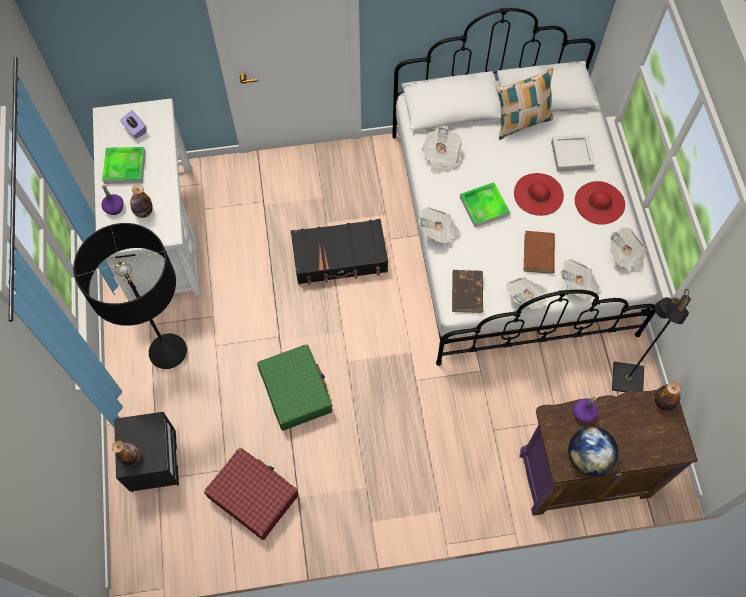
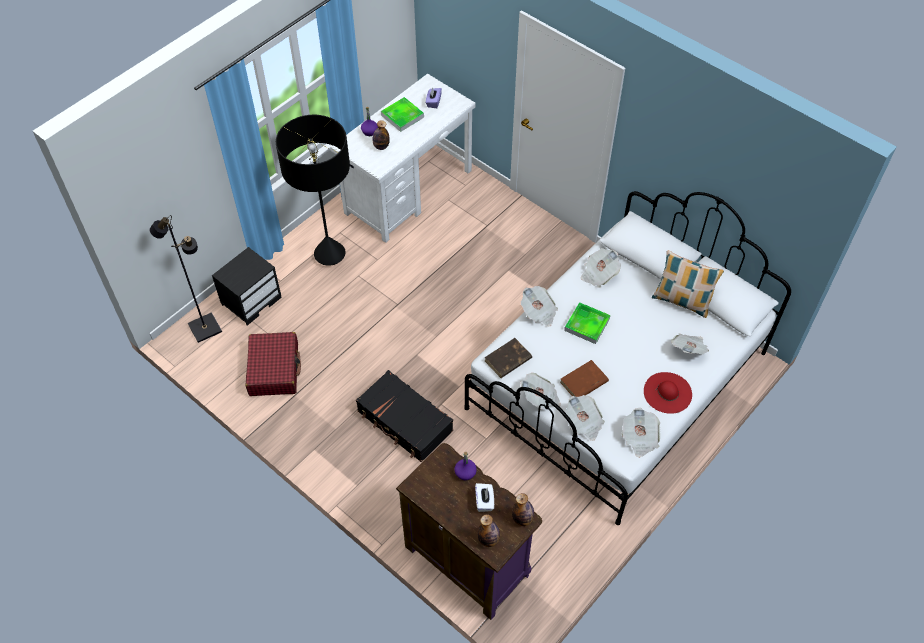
camera: 50 degrees right, 10 degrees down
(132, 457) = (231, 273): bottle -> bottle (488, 539)
(296, 391) = (367, 341): green suitcase -> none
(340, 257) = (489, 296): black suitcase -> black suitcase (404, 422)
(538, 194) = (633, 350): red hat -> none
(571, 155) = (689, 349): grey tray -> newspaper
(587, 457) = (433, 496): globe -> none
(624, 419) = (484, 501): none -> white tissue box
(627, 378) = (574, 540): black floor lamp -> black floor lamp (205, 328)

